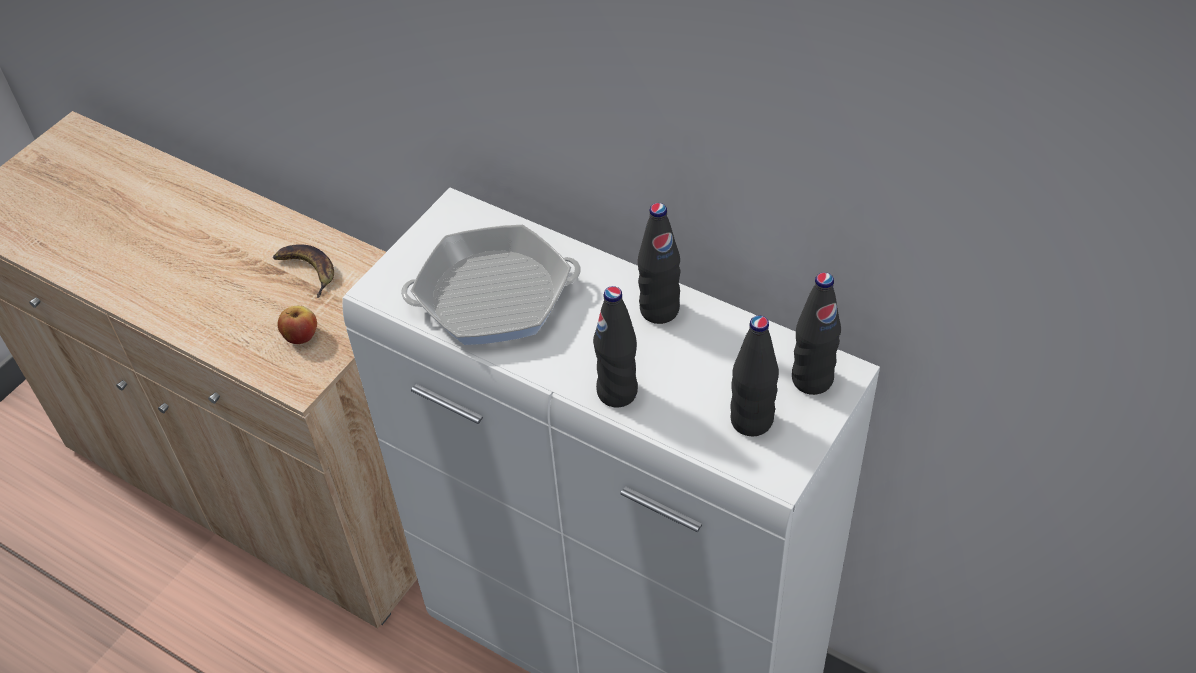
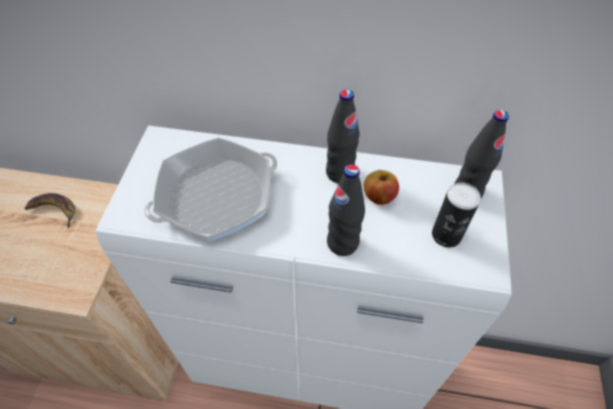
camera: 25 degrees left, 5 degrees up
(301, 336) = (65, 259): apple -> apple (379, 197)
(751, 421) = (446, 235): black bottle -> can

